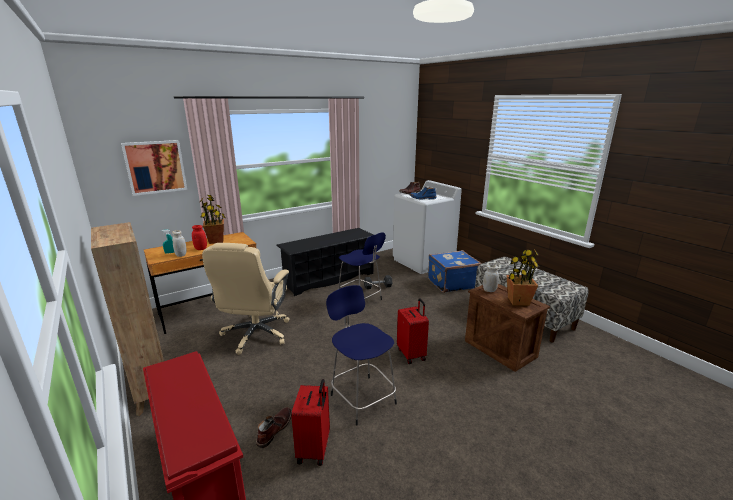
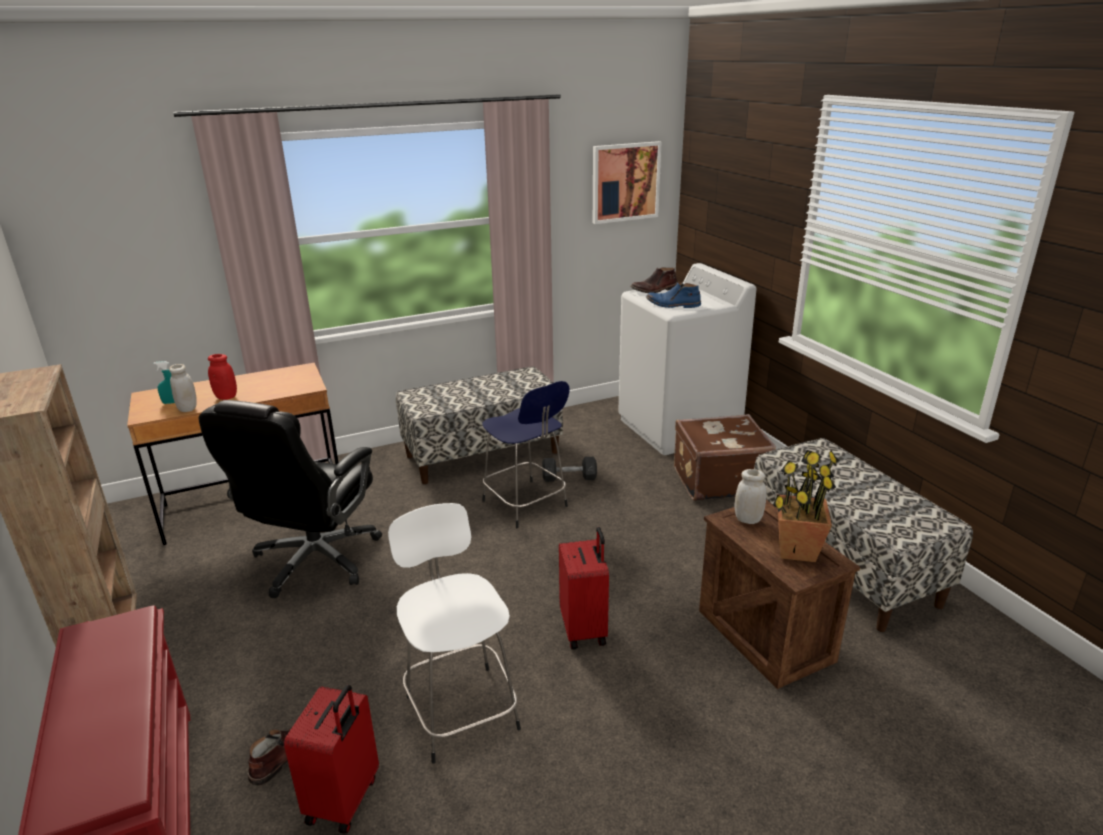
camera: 10 degrees right, 5 degrees up
(155, 167) = (150, 243): picture -> picture (625, 182)
(216, 241) = (260, 381): potted plant -> none
(256, 335) = (314, 561): beige office chair -> black office chair
(329, 278) = (482, 454): black shoe rack -> bench
(361, 397) = (461, 709): blue stool -> white stool
(451, 283) = (718, 480): blue suitcase -> brown suitcase

